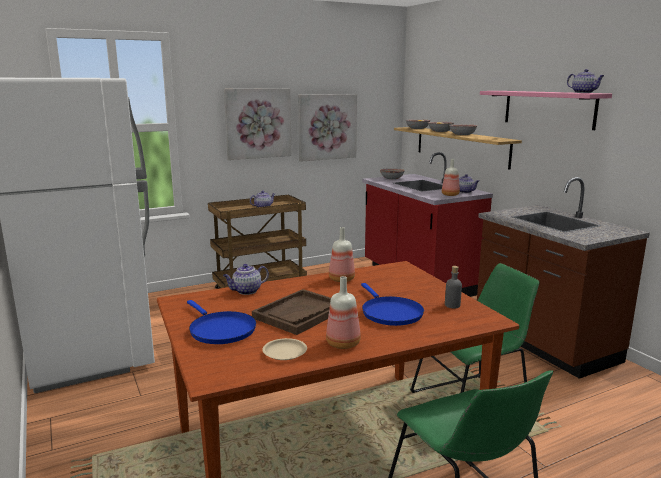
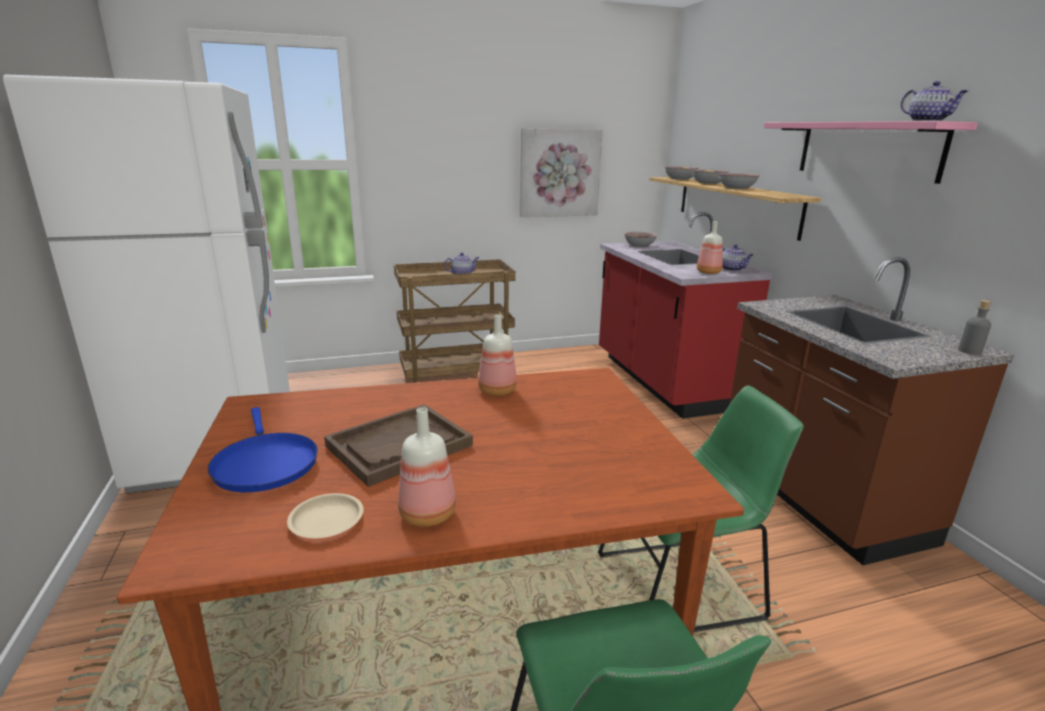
camera: 10 degrees right, 5 degrees up
(246, 291) = (351, 398): teapot -> none
(258, 123) = (465, 165): picture -> none
(390, 313) = (535, 460): blue frying pan -> none
(452, 305) = (643, 456): grey bottle -> grey bottle (969, 351)

